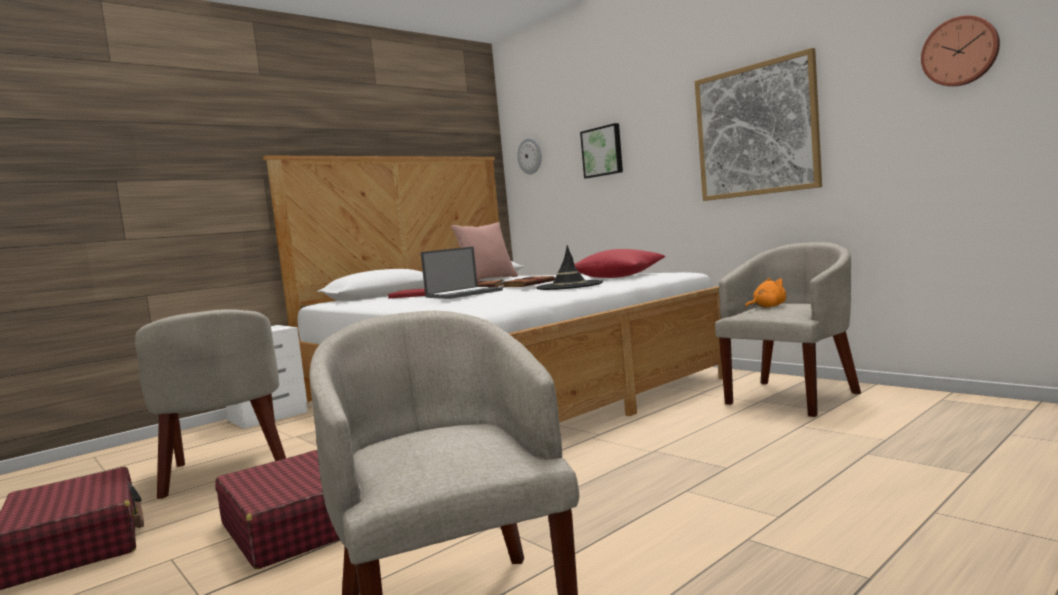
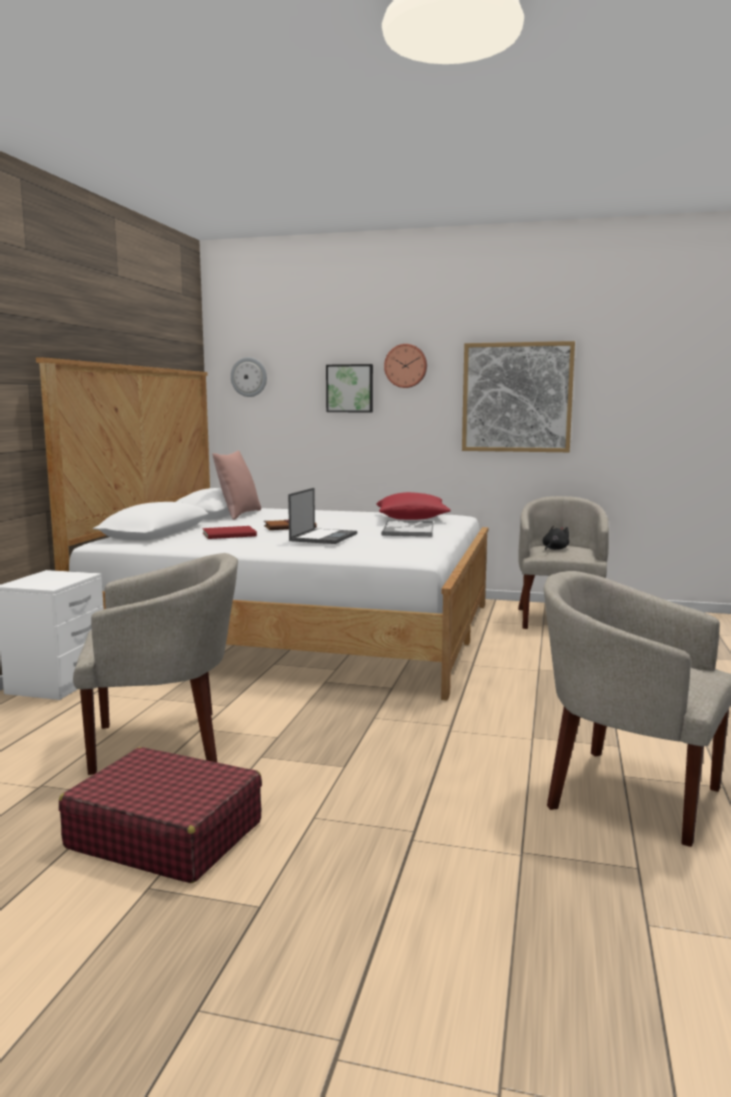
camera: 35 degrees left, 5 degrees up
(226, 471) = (163, 742): beige armchair -> beige armchair turned 45 degrees counterclockwise
(294, 527) = (372, 770): red suitcase -> none
(528, 284) = (347, 525): brown book -> none
(569, 286) = (408, 530): black hat -> tray
(767, 307) = (554, 549): orange plush toy -> black plush toy
(960, 52) = (678, 370): wall clock -> wall clock (406, 366)

